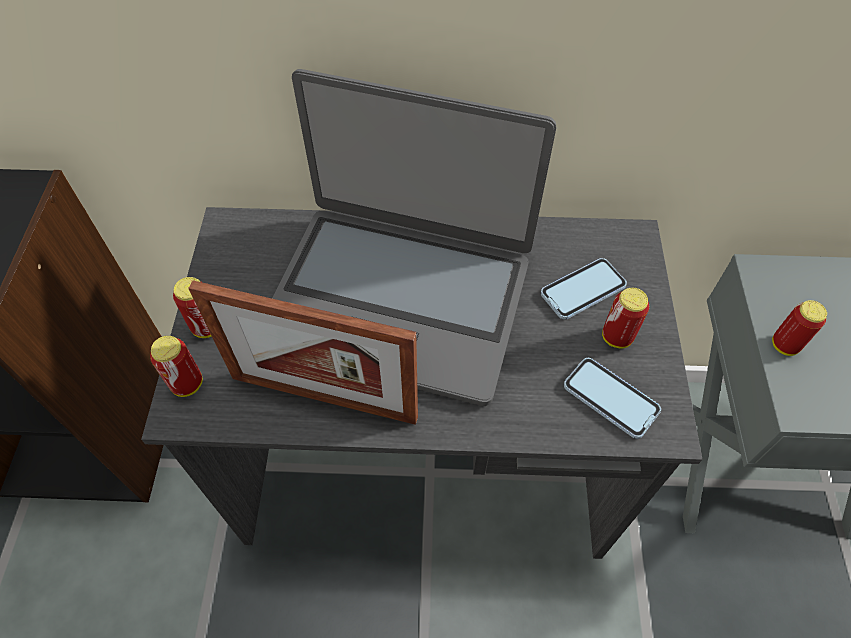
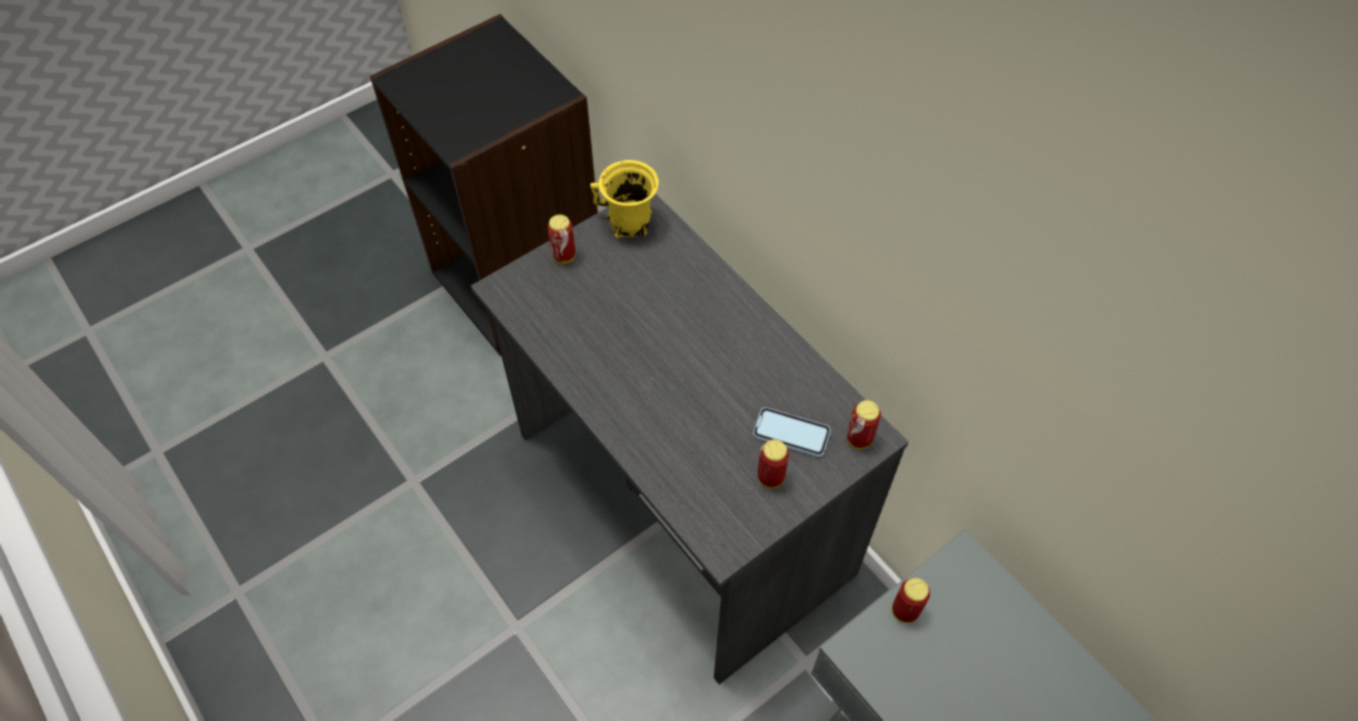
camera: 50 degrees right, 0 degrees up
(187, 384) = (520, 278): can -> can (859, 439)
(233, 248) = (630, 223): none -> yellow mug
(323, 397) = (572, 348): picture frame -> none
(398, 299) = (678, 335): laptop -> none
(610, 398) = (716, 502): phone -> none

